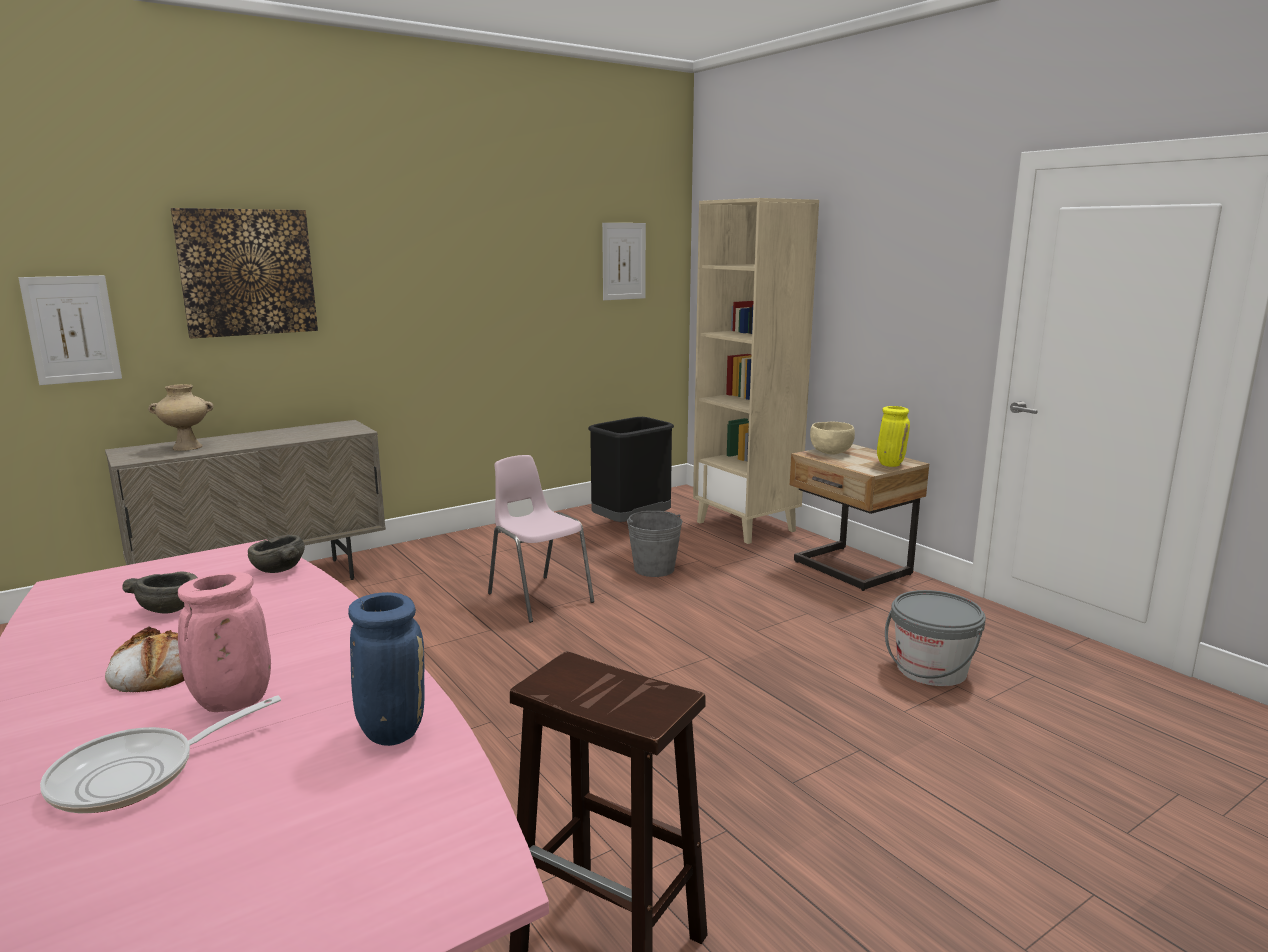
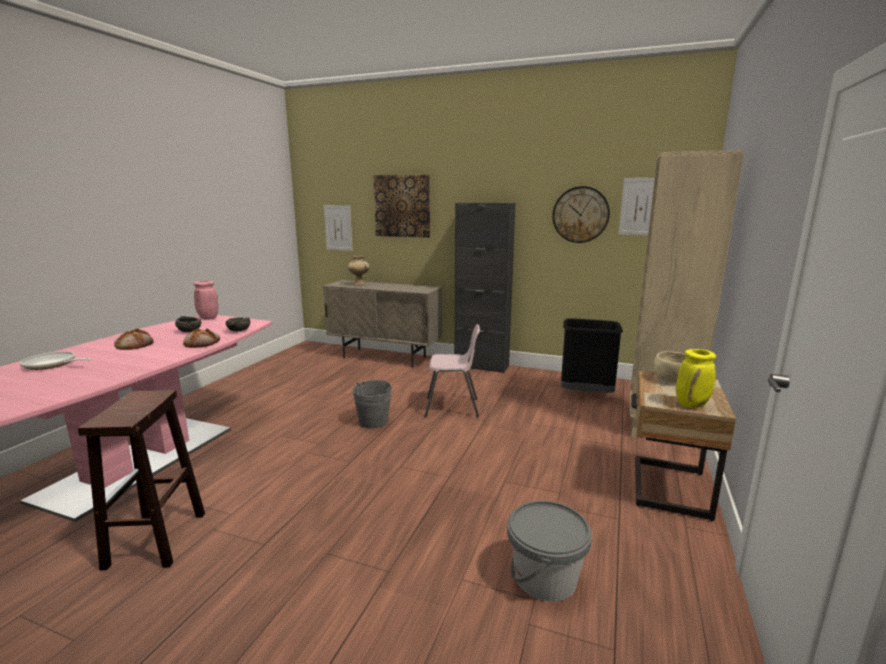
camera: 55 degrees right, 0 degrees up
(231, 703) = (107, 359): pink vase -> pink vase (207, 318)
(301, 605) = (202, 343): none -> bread
(390, 731) = (84, 383): blue vase -> none
(448, 540) = (481, 366): none -> black cabinet
(539, 597) = (452, 407): pink chair -> pink chair turned 75 degrees clockwise
(556, 275) = (580, 214): none -> wall clock
(654, 569) = (537, 422): grey bucket -> grey bucket (373, 421)

